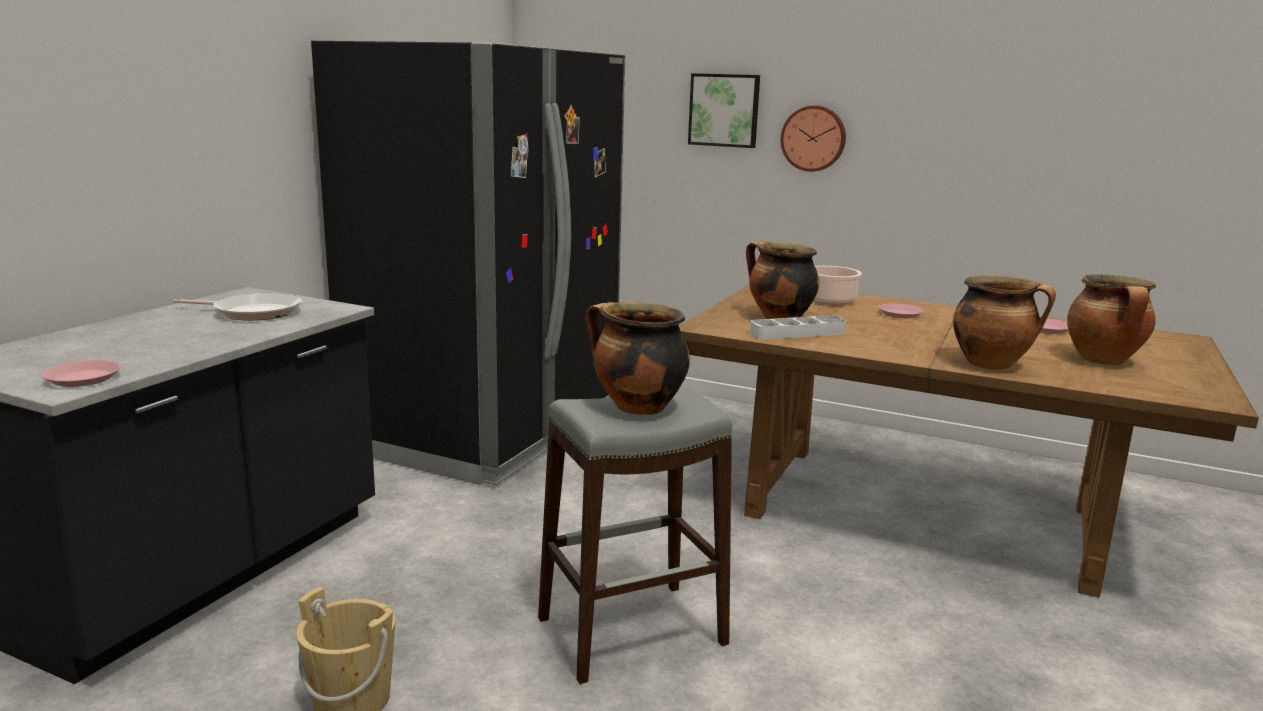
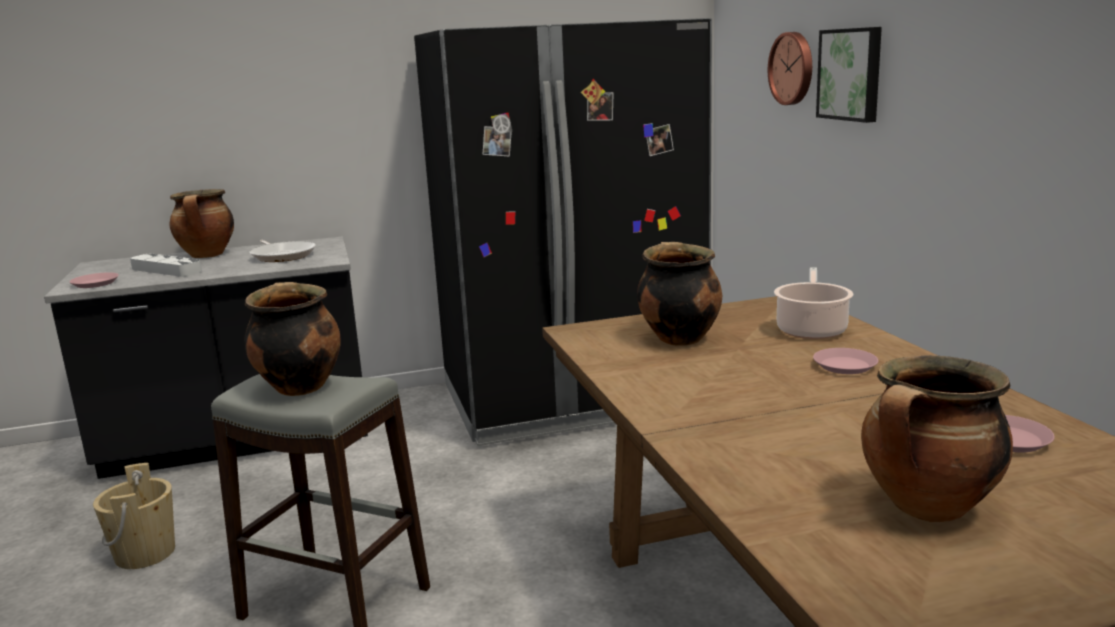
camera: 50 degrees right, 0 degrees up
(797, 333) = (639, 358): white tray -> white tray (166, 270)
(813, 138) = (928, 109): wall clock -> wall clock (793, 68)
(992, 364) = (731, 456): cooking pot -> cooking pot (208, 255)

